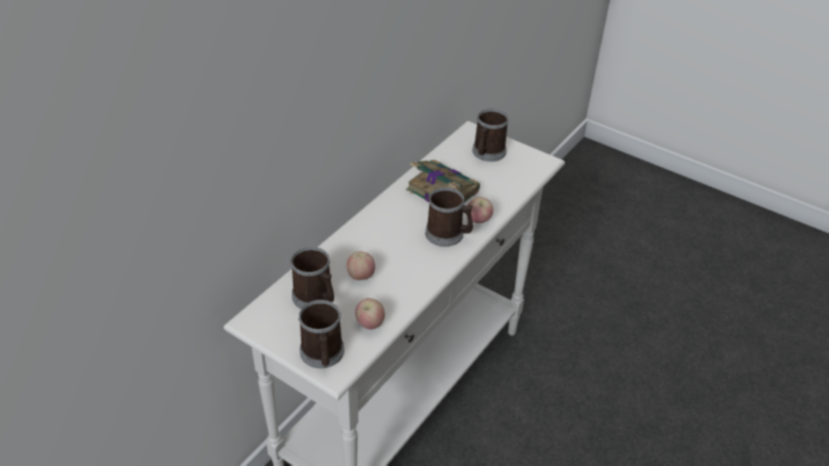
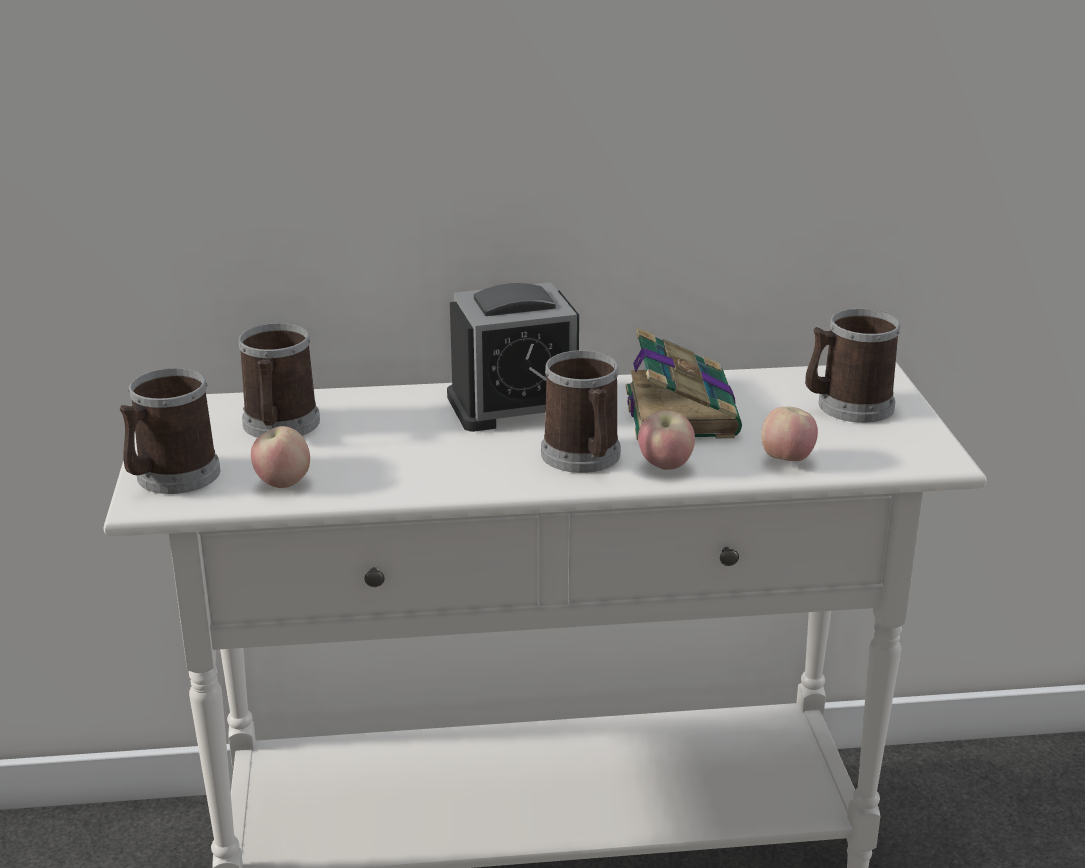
camera: 50 degrees right, 15 degrees down
(360, 276) = (374, 436): apple -> apple (787, 460)
(383, 225) = (515, 405): none -> alarm clock

